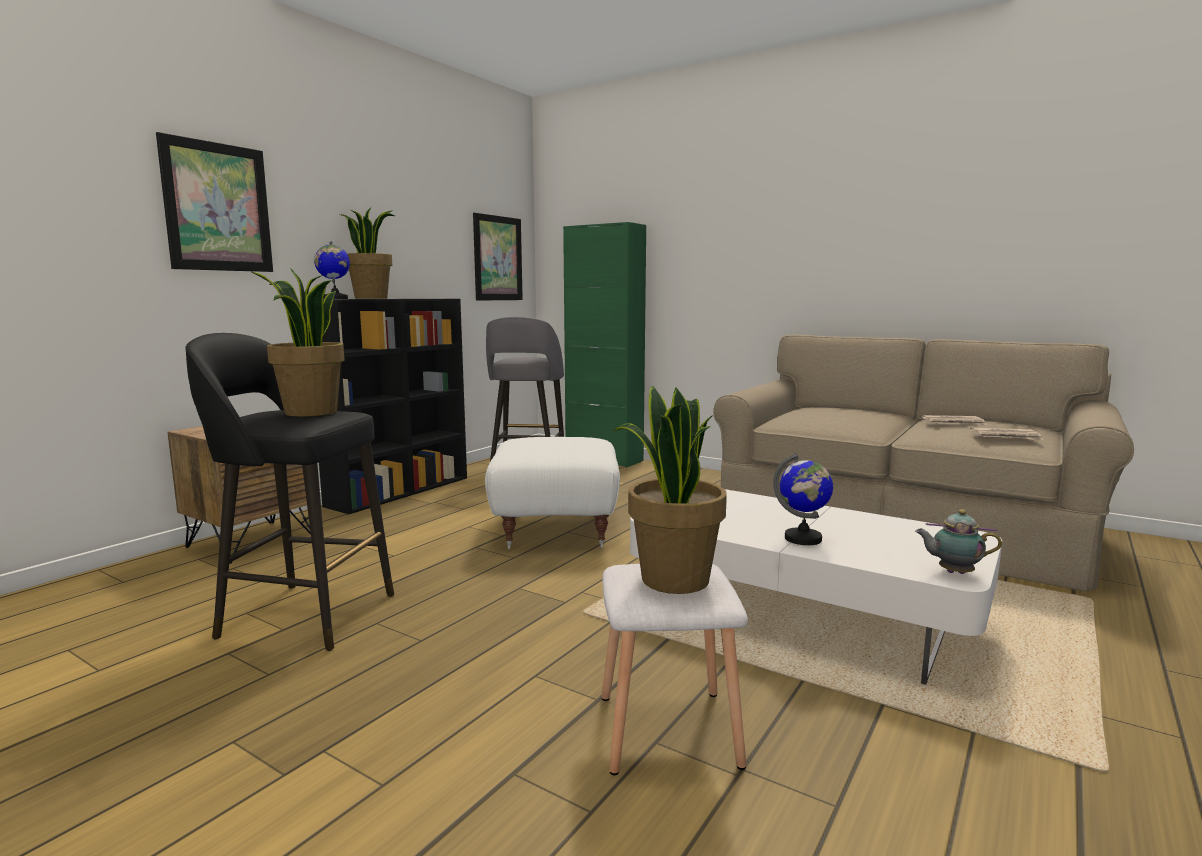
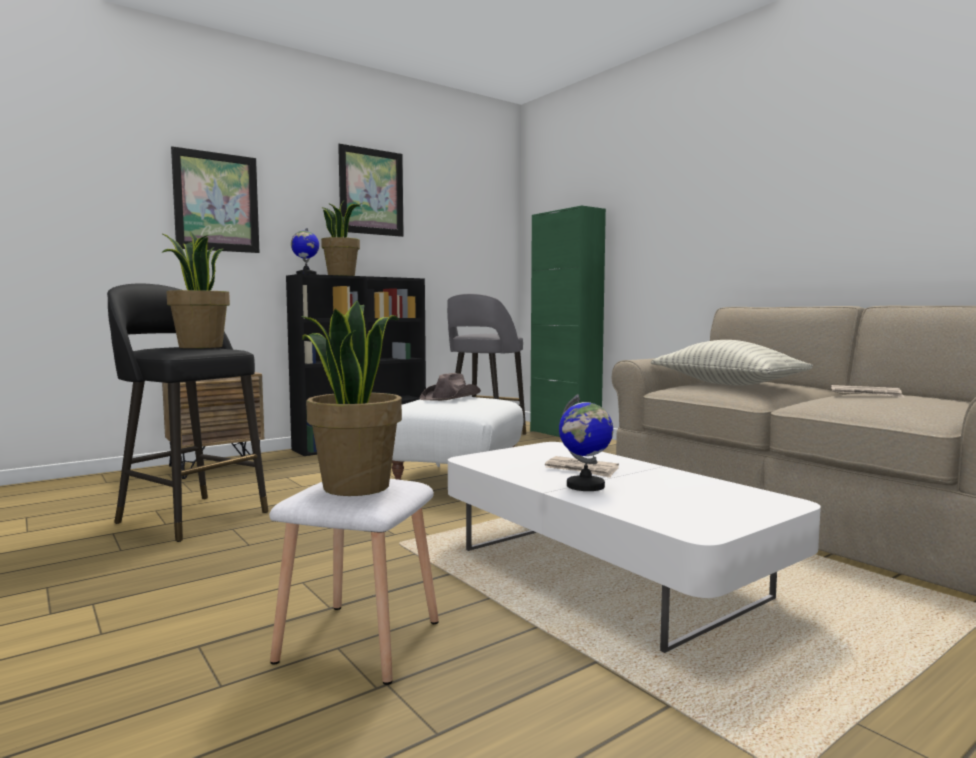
camera: 20 degrees right, 5 degrees down
(498, 258) = (478, 247): picture -> picture (371, 192)
(548, 440) = (451, 397): none -> brown hat
(824, 415) = (727, 384): none -> pillow
(953, 572) = (701, 527): teapot -> none
(1006, 437) = (907, 406): newspaper -> newspaper (581, 470)

